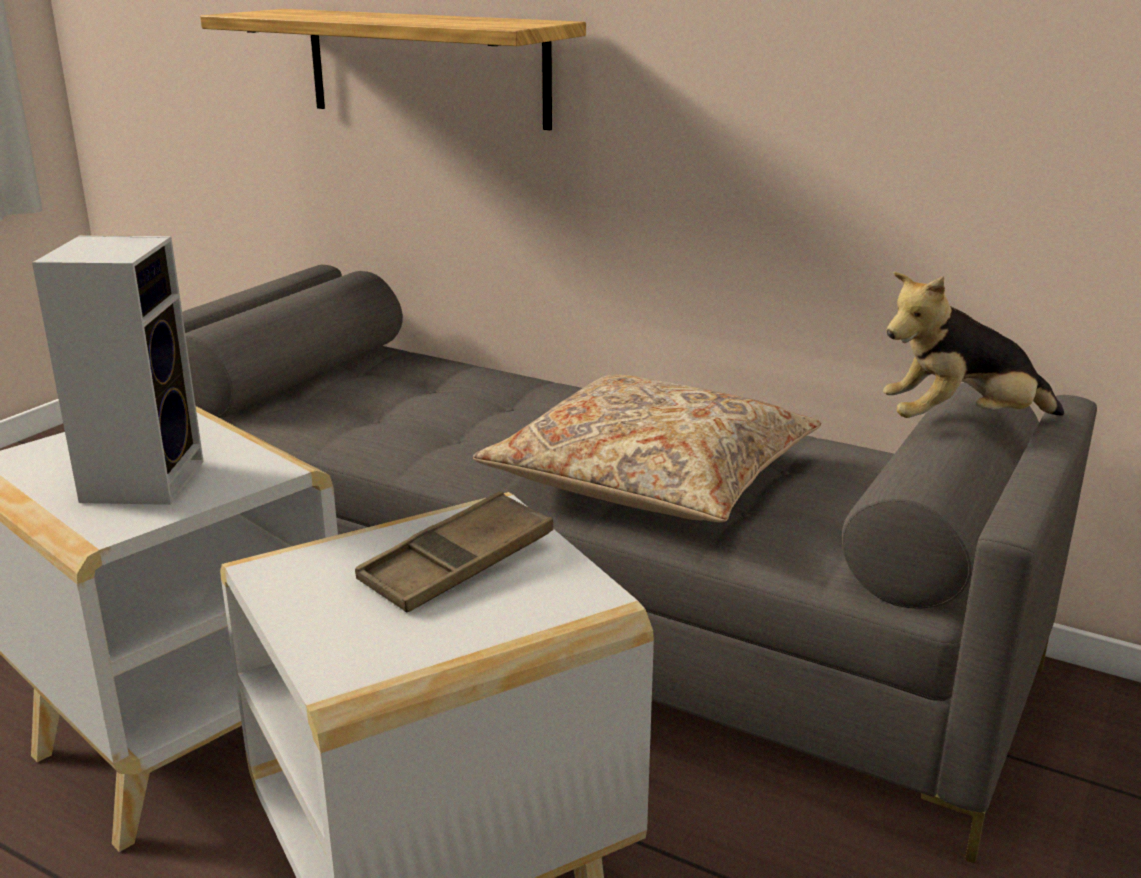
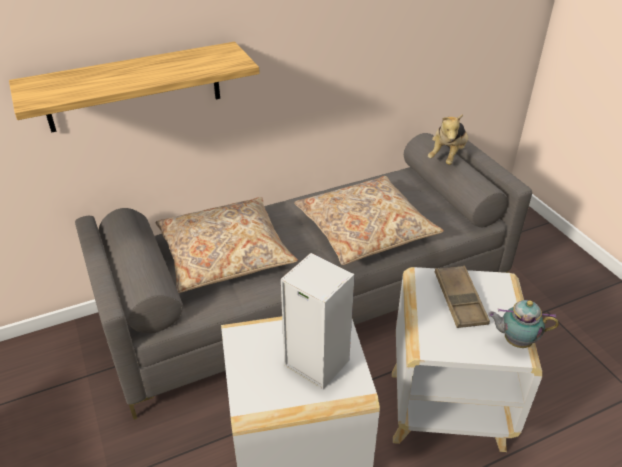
camera: 55 degrees left, 15 degrees up
(382, 660) = (515, 341): none -> teapot
(421, 398) = (225, 254): none -> beige pillow

